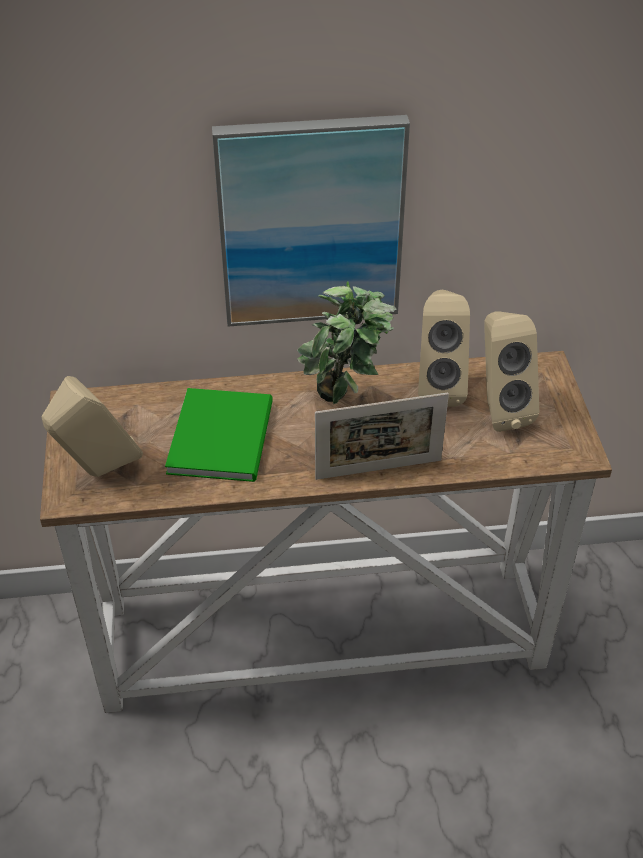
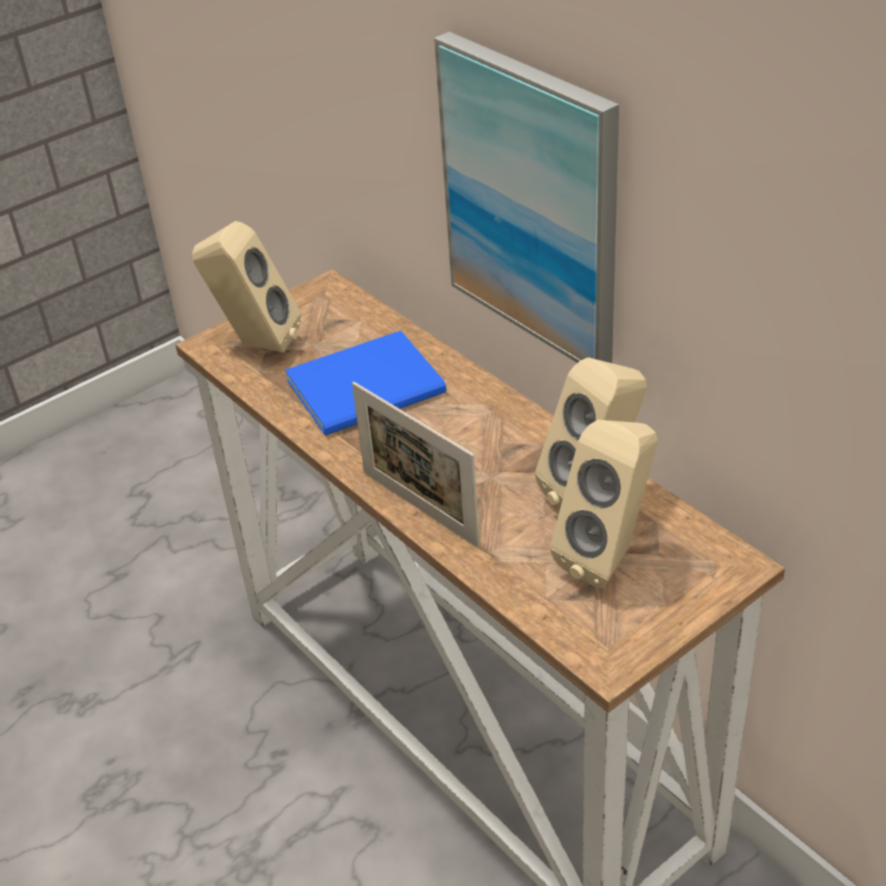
camera: 60 degrees right, 5 degrees down
(224, 435) = (371, 387): green book -> blue book
(345, 405) = (493, 441): potted plant -> none

